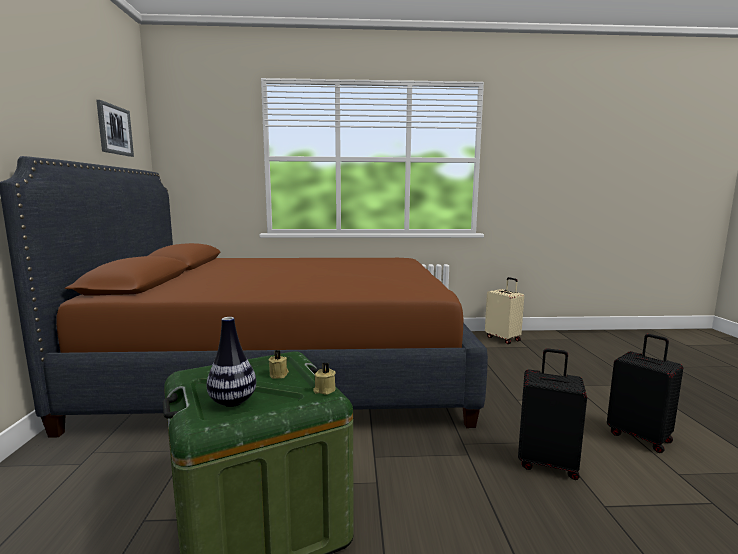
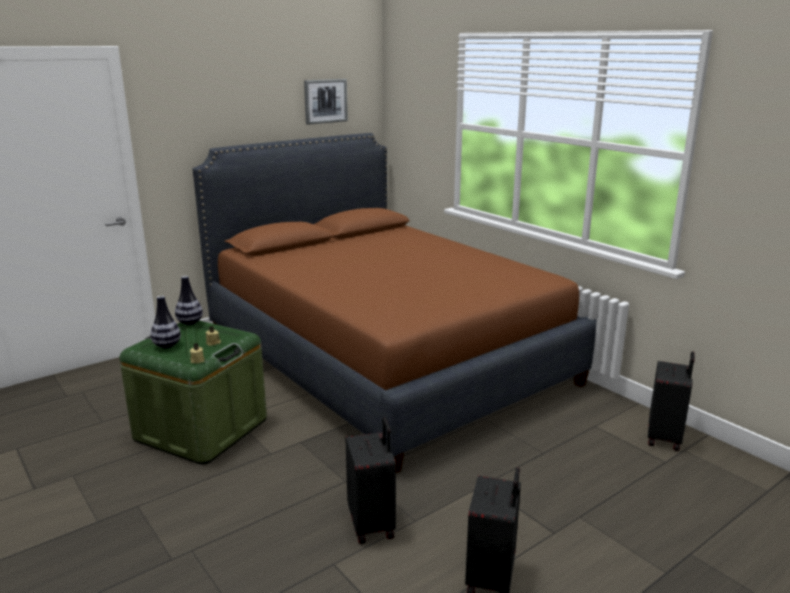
camera: 55 degrees right, 10 degrees up
(193, 373) = (190, 323): none -> vase
(503, 338) = (665, 438): beige suitcase -> black suitcase

